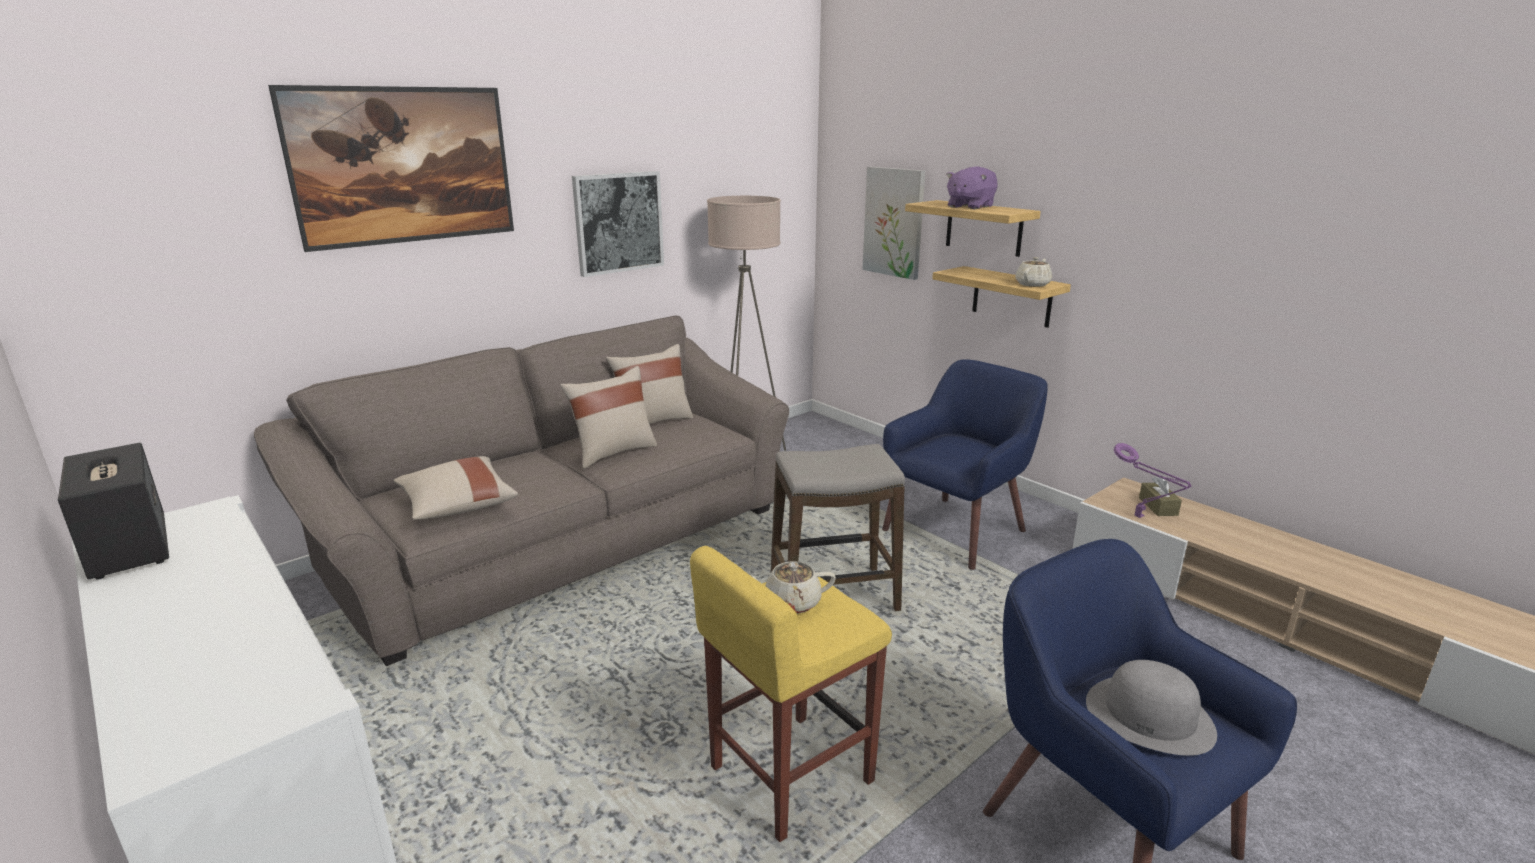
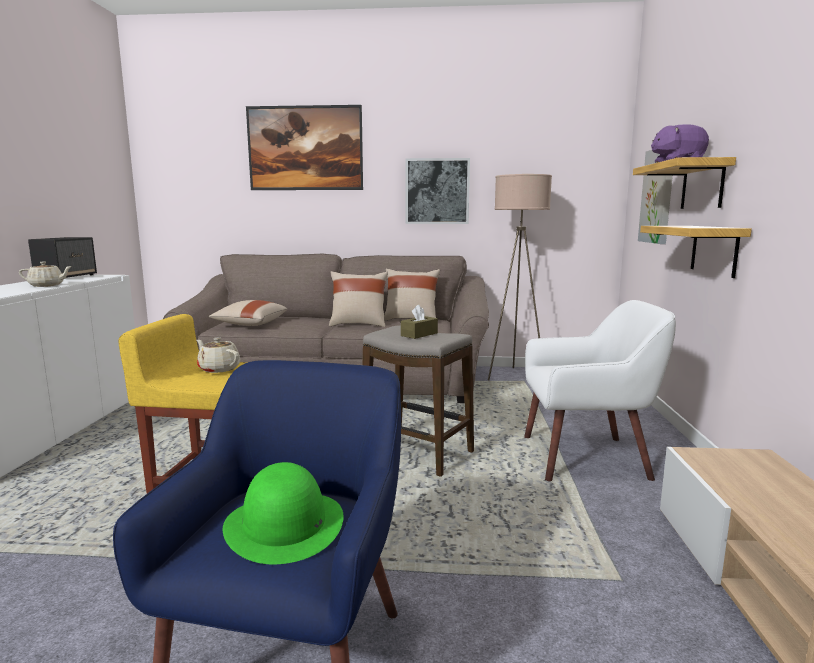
camera: 45 degrees right, 10 degrees down
(956, 530) = (586, 457): blue armchair -> white armchair
(1033, 284) = (704, 227): beige teapot -> beige teapot (47, 285)
(1141, 518) = (713, 476): purple table lamp -> none
(1150, 716) = (285, 525): grey hat -> green hat
(1158, 506) = (759, 477): brown tissue box -> brown tissue box (419, 334)

